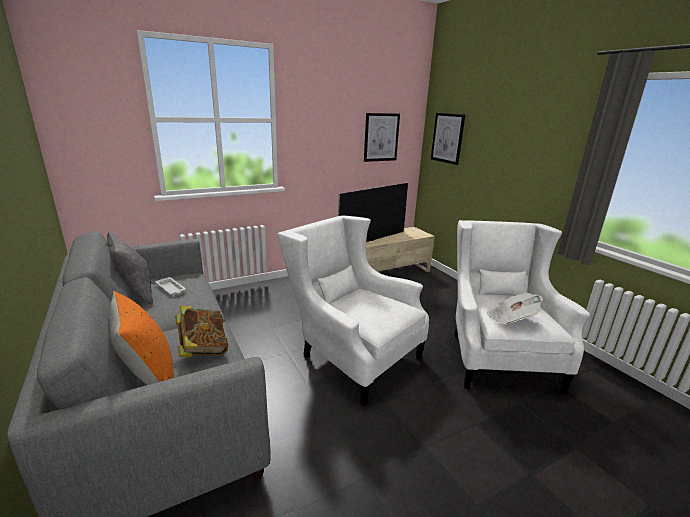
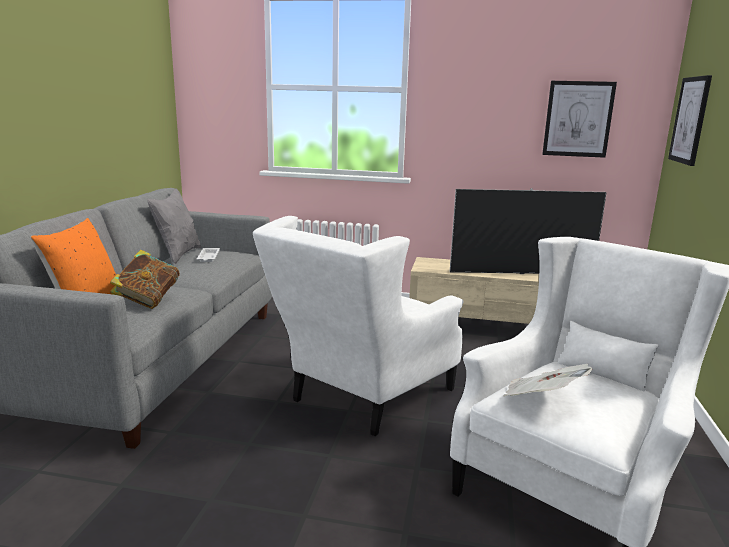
camera: 40 degrees right, 5 degrees down
(351, 355) = (361, 398): white armchair -> white armchair turned 135 degrees counterclockwise

